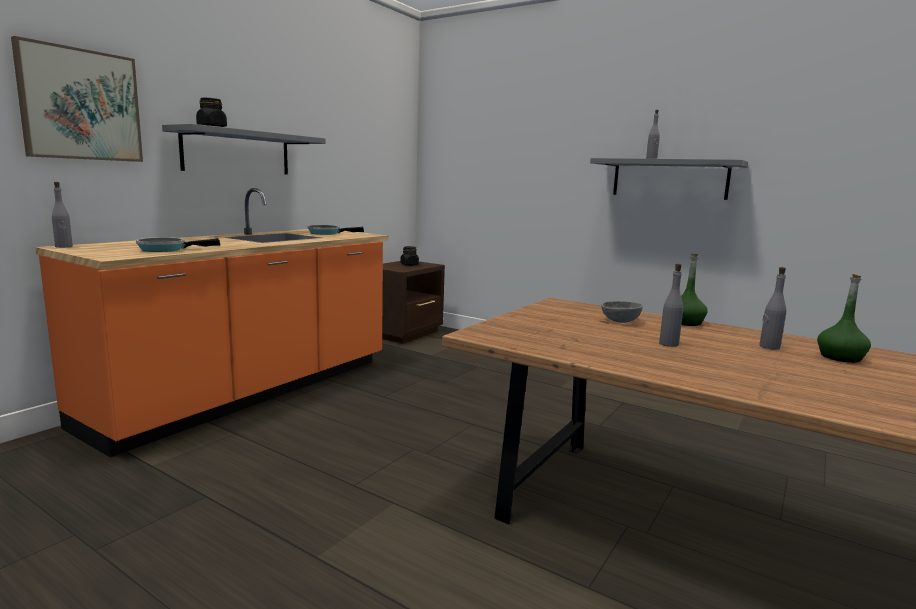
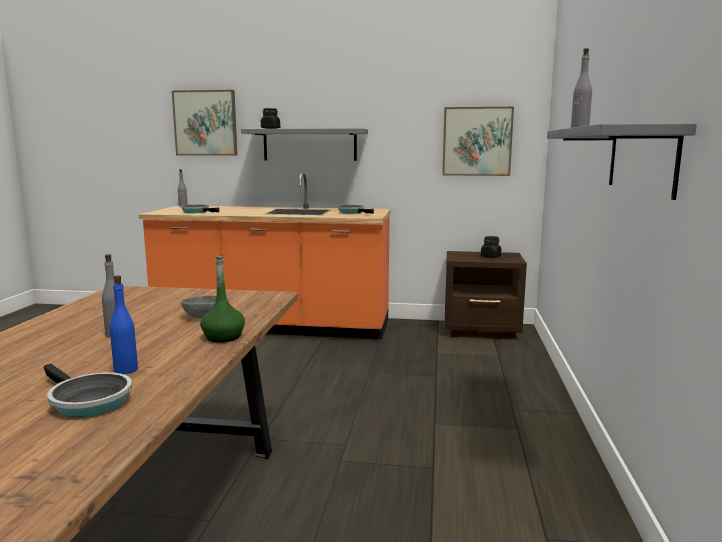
camera: 65 degrees right, 0 degrees up
(378, 159) = (477, 141): none -> picture
(769, 347) = (126, 370): grey bottle -> blue bottle
(840, 357) = (87, 401): green bottle -> frying pan

